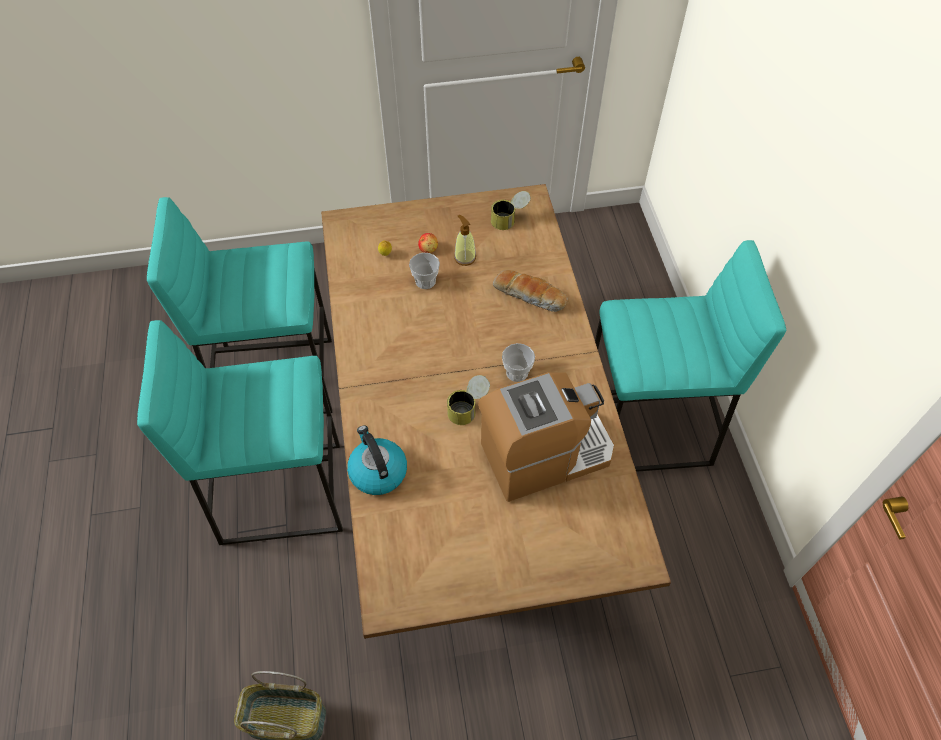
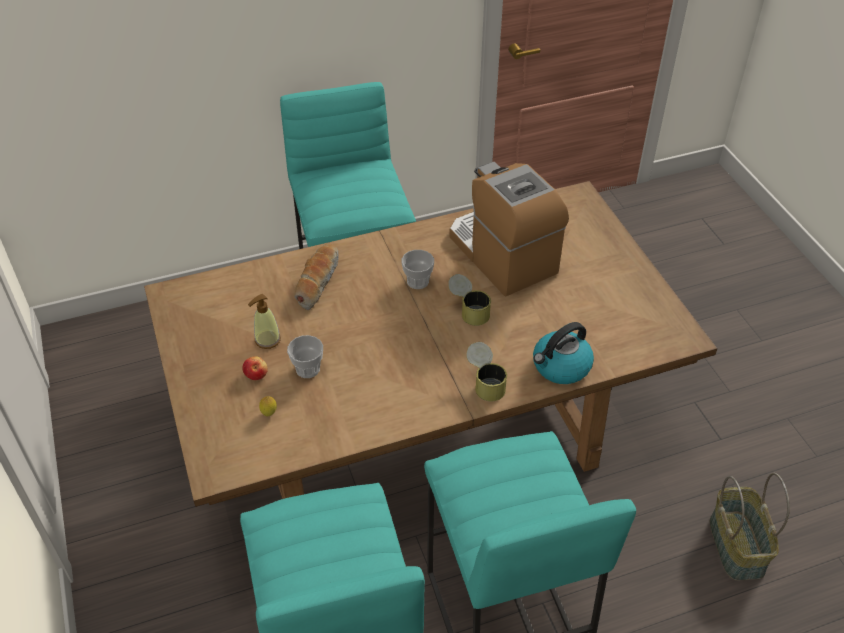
camera: 100 degrees left, 10 degrees down
(509, 219) = (204, 309): can -> can (485, 383)

